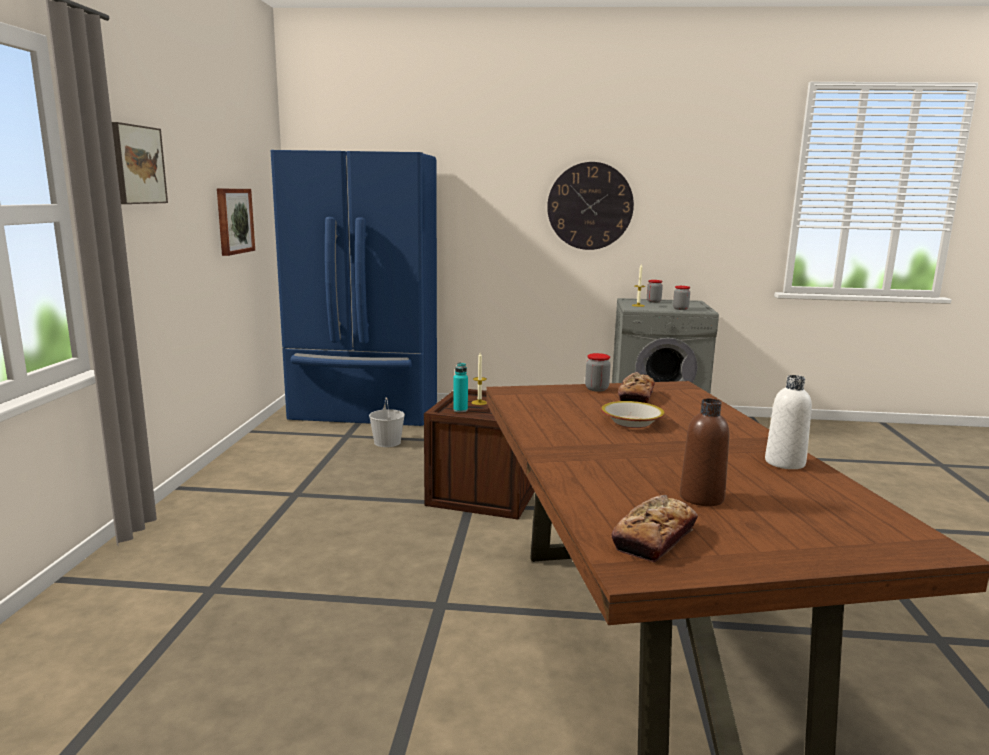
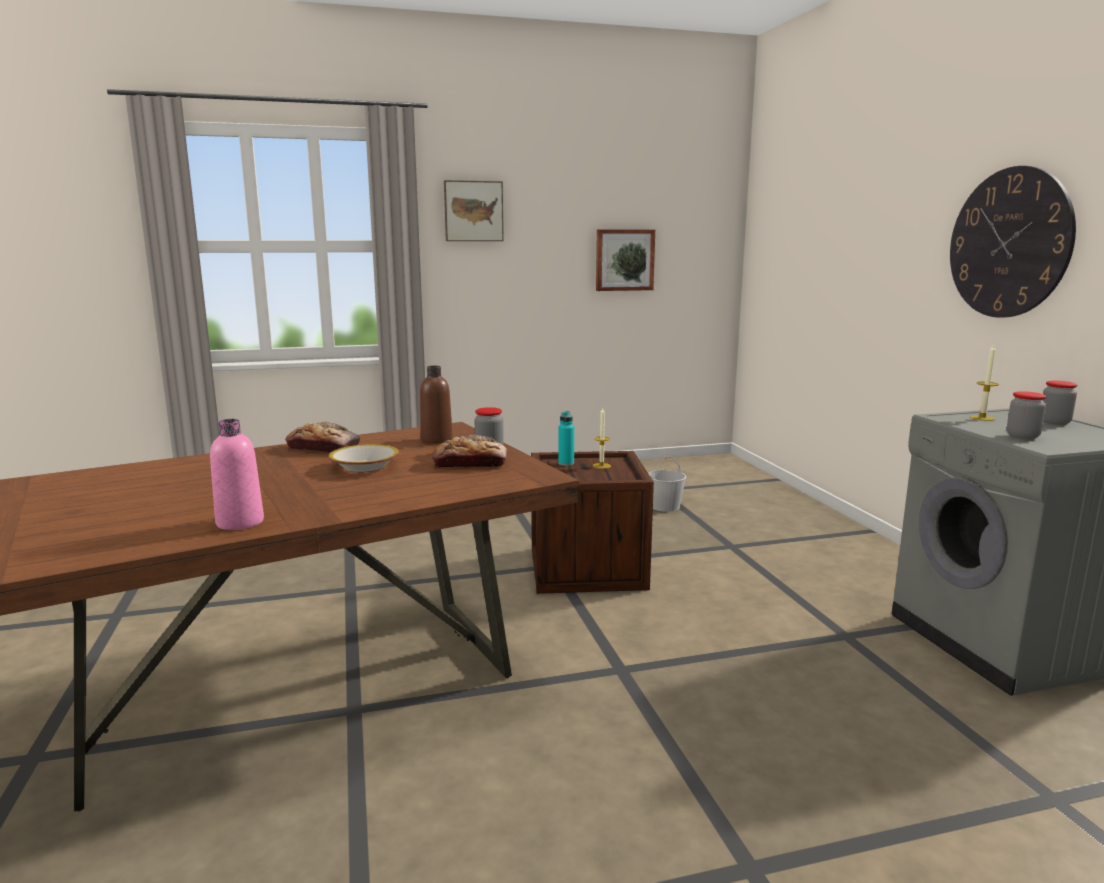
camera: 70 degrees right, 0 degrees up
(363, 413) = (729, 482): blue fridge -> none
(654, 538) = (63, 486): bread -> bread (323, 448)
(701, 498) = (142, 495): brown bottle -> brown bottle (436, 440)
(784, 463) = (240, 522): white bottle -> pink bottle

